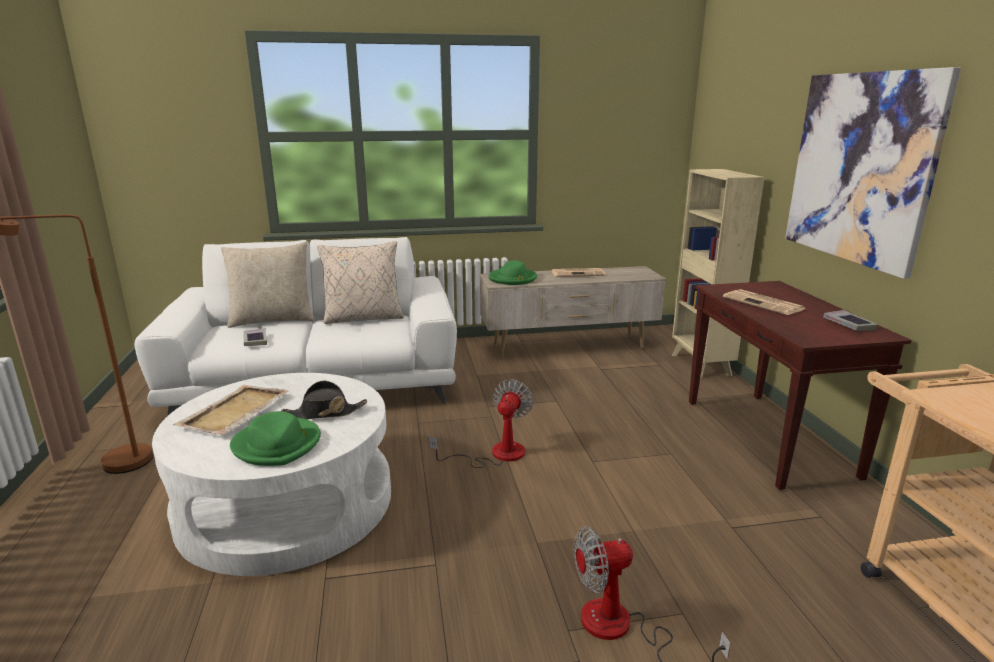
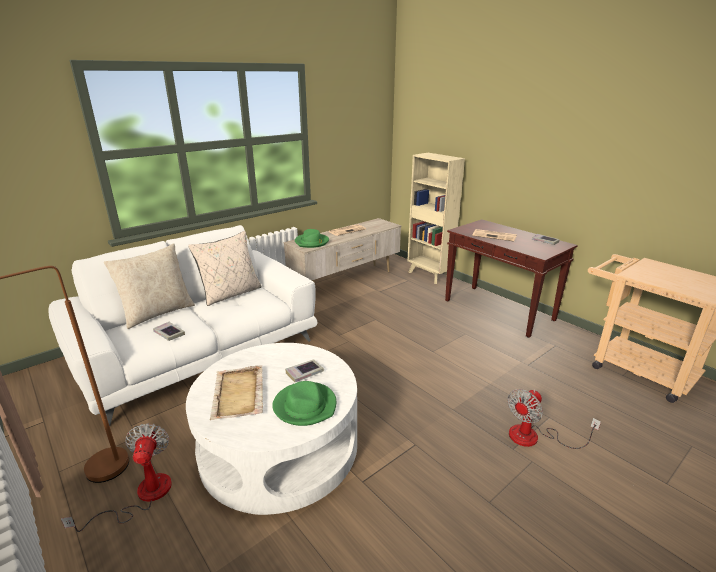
camera: 30 degrees left, 5 degrees up
(324, 413) = (304, 373): black hat -> book
(496, 454) = (377, 365): fan -> fan (142, 496)
(860, 168) = (534, 154): picture -> none

